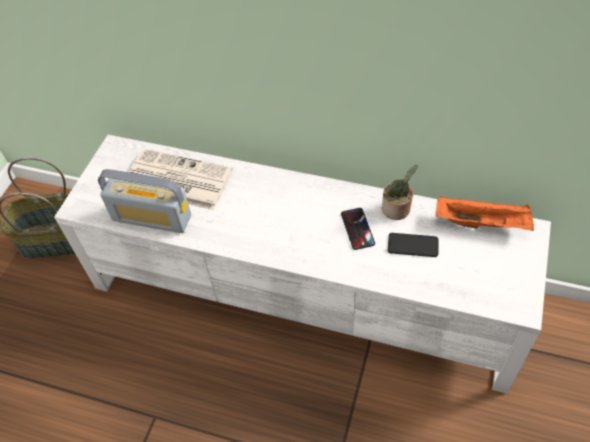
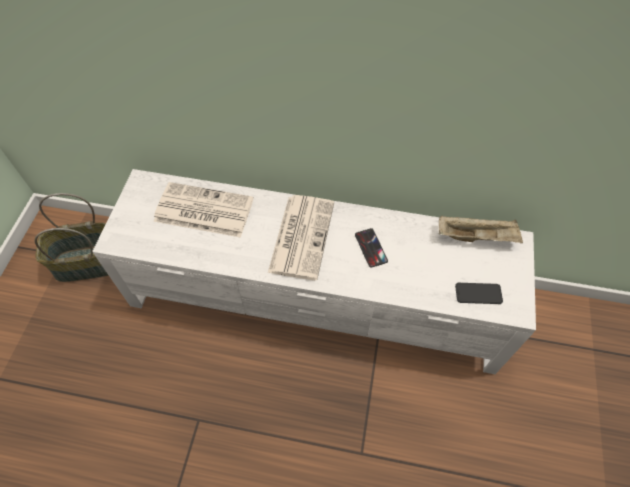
camera: 10 degrees left, 5 degrees up
(152, 218) = (185, 247): radio -> none
(281, 212) = (301, 235): none -> newspaper
(397, 210) = (403, 229): potted plant -> none
(413, 245) = (420, 260): phone -> phone (478, 293)
(482, 223) = (477, 237): orange tray -> beige tray

